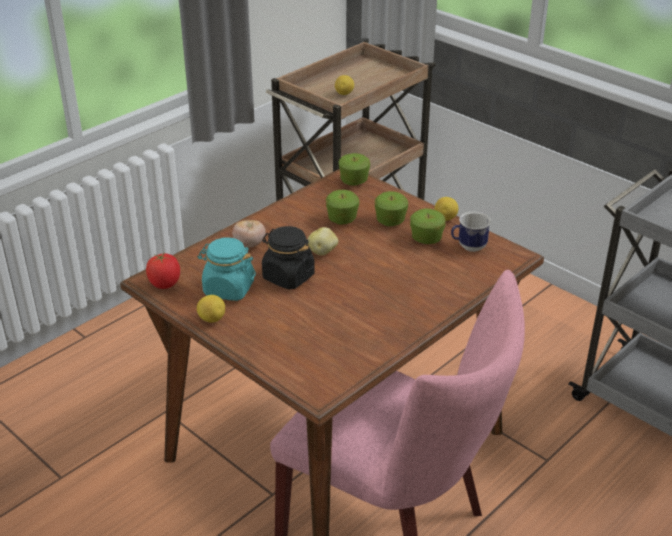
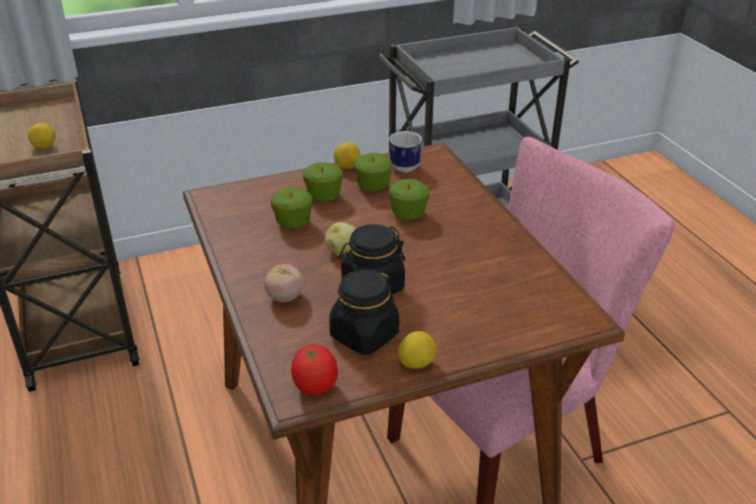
camera: 65 degrees left, 0 degrees up
(228, 289) = (364, 335): turquoise jar -> black jar
(353, 181) = (226, 196): apple -> apple (408, 214)

